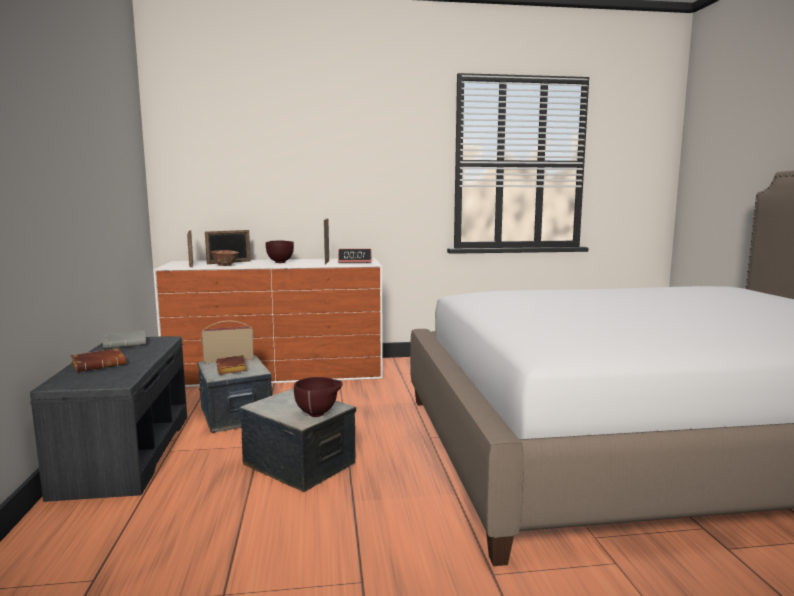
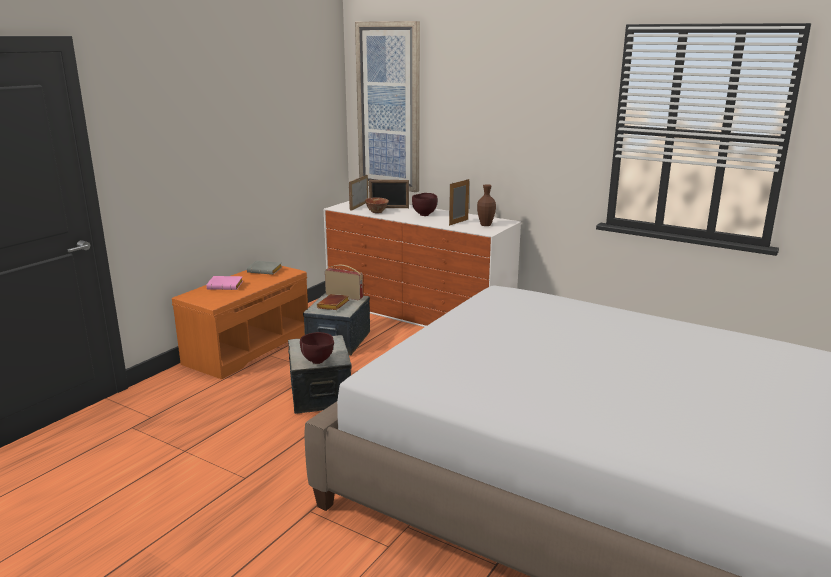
camera: 40 degrees right, 10 degrees up
(100, 364) = (226, 286): brown book -> pink book
(125, 452) = (248, 347): grey bench -> orange bench
(208, 155) = (389, 107): none -> picture
(355, 261) = (485, 225): alarm clock -> brown vase

